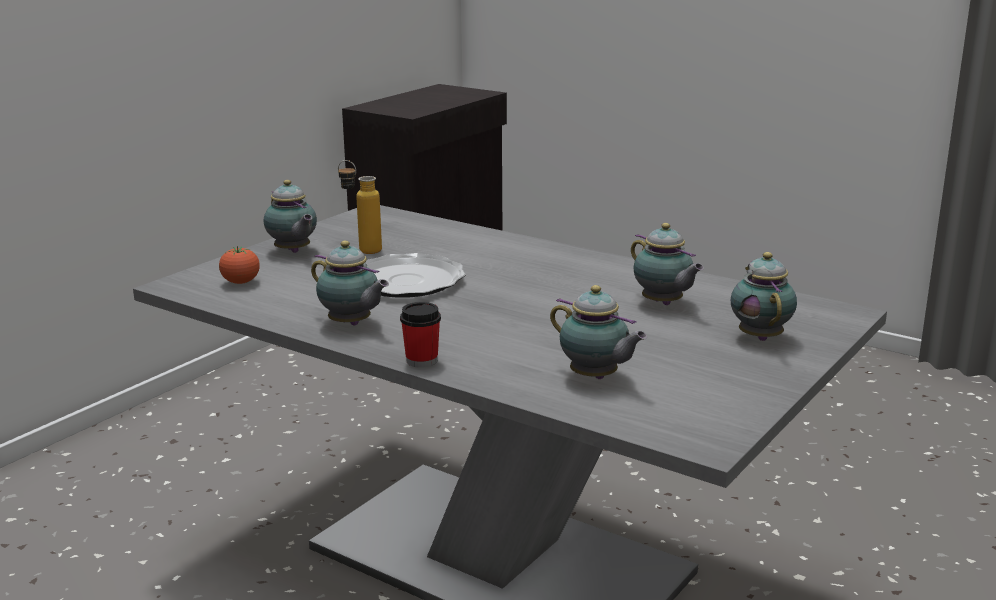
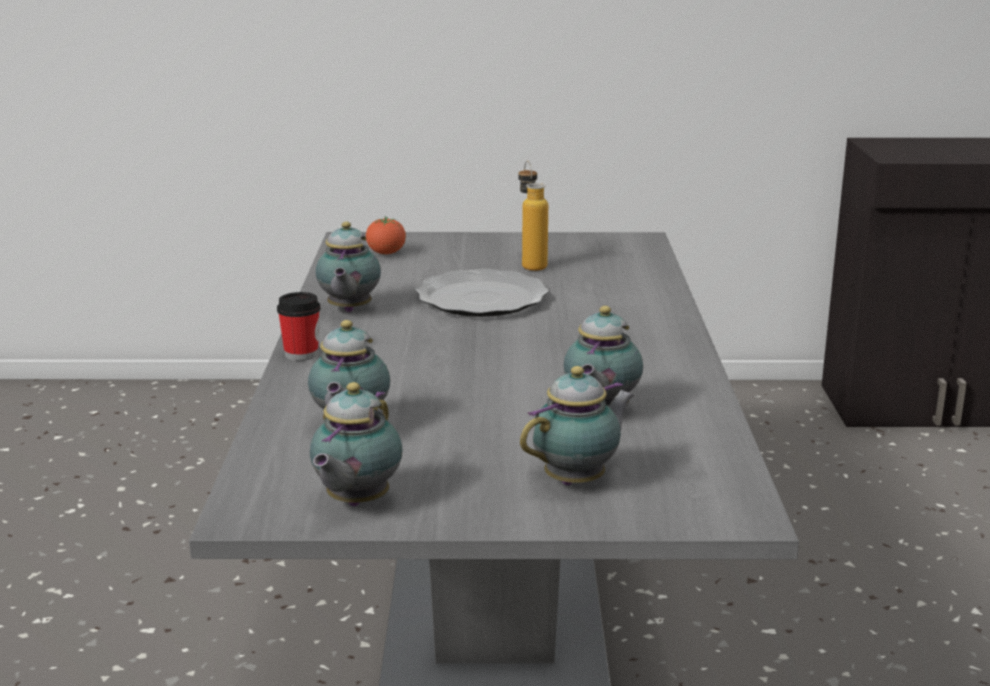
camera: 55 degrees right, 0 degrees up
(293, 251) = (484, 246): teapot -> teapot (355, 503)

